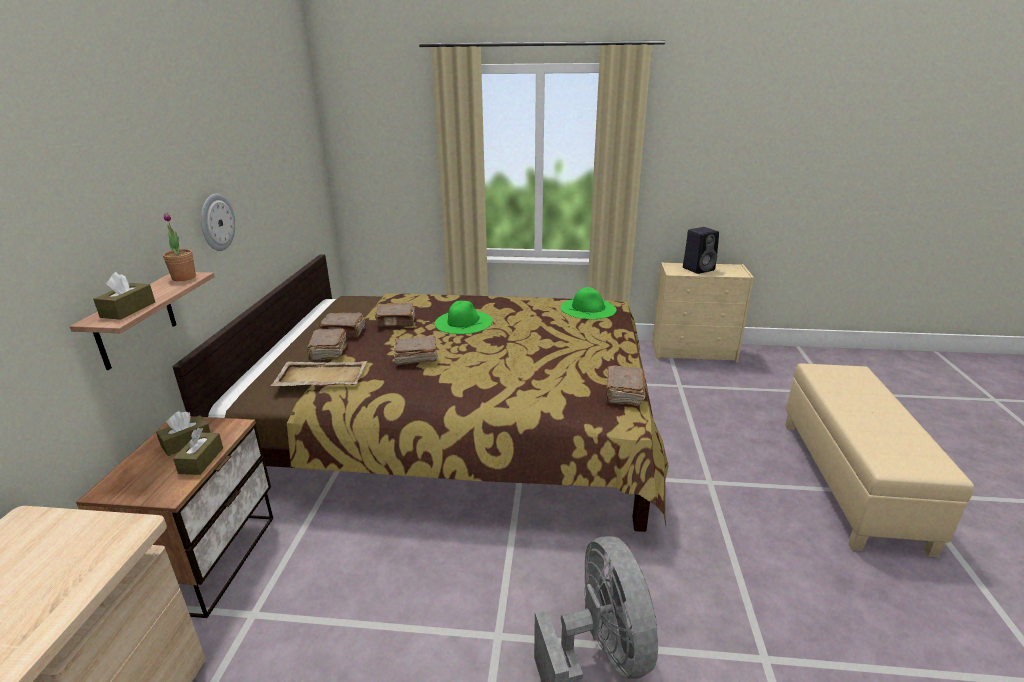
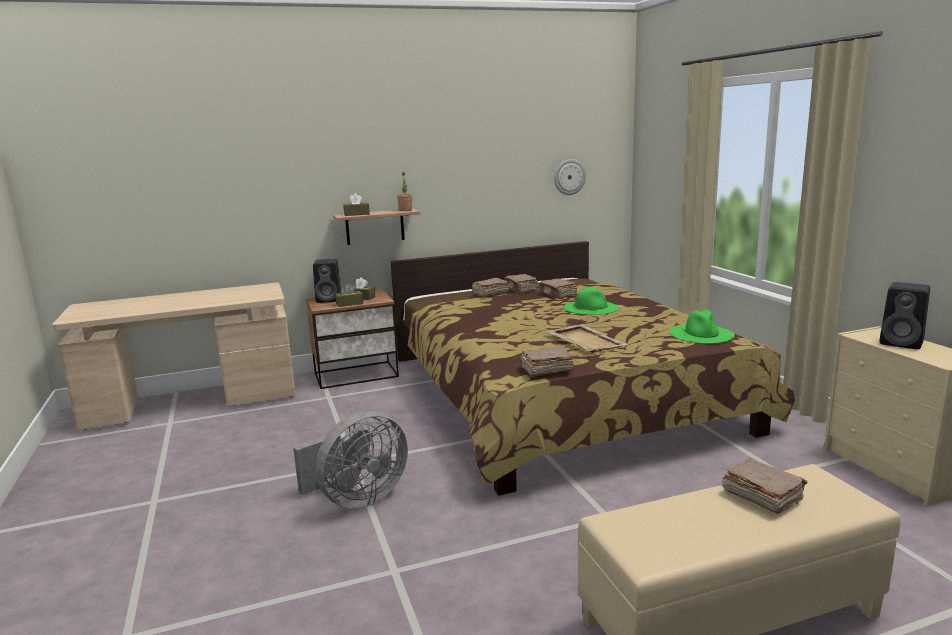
camera: 65 degrees right, 10 degrees down
(137, 475) = (330, 299): none -> black speaker
(216, 222) = (463, 188): wall clock -> wall clock (569, 177)
(320, 376) = (457, 300): beige tray -> beige tray (585, 341)
(415, 358) = (511, 310): brown book -> brown book (761, 496)

